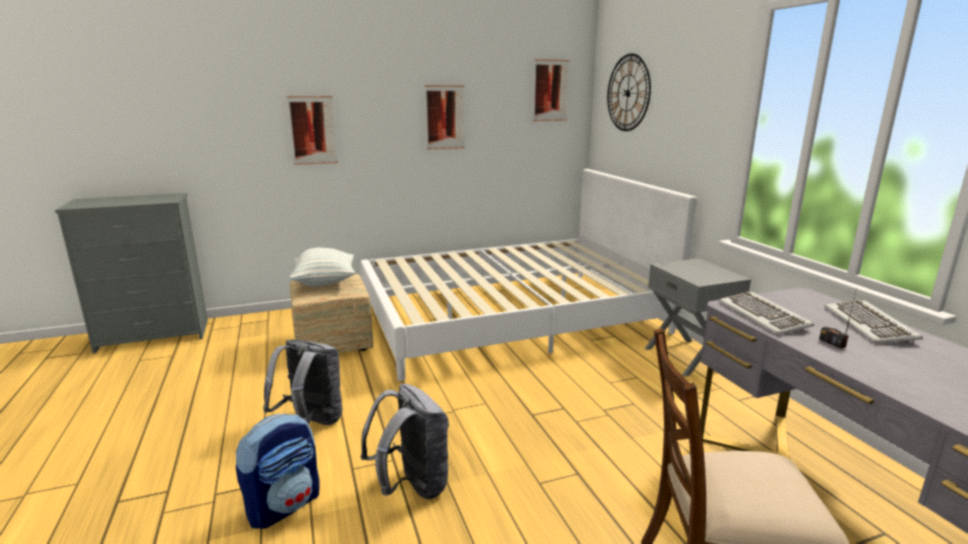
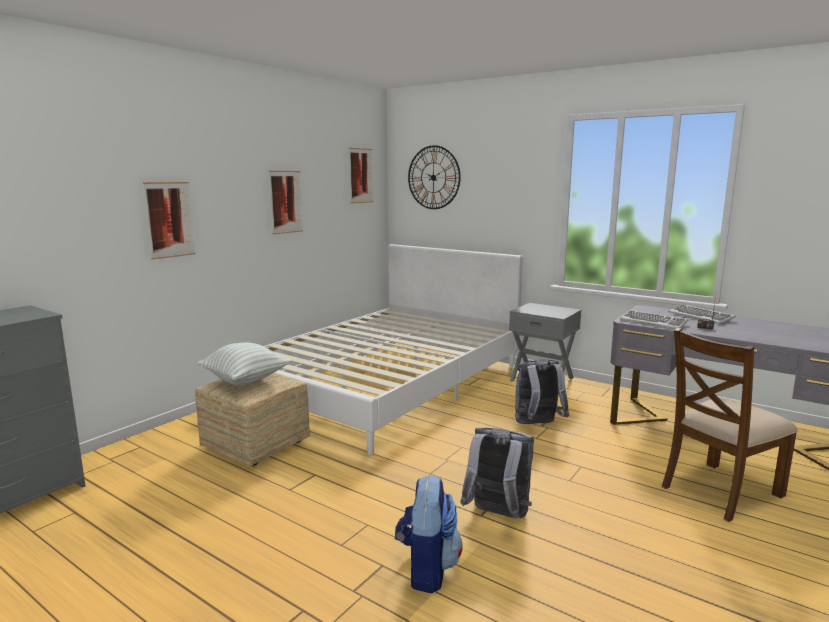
camera: 35 degrees left, 5 degrees down
(311, 422) = (346, 509): grey backpack -> grey backpack (537, 425)

